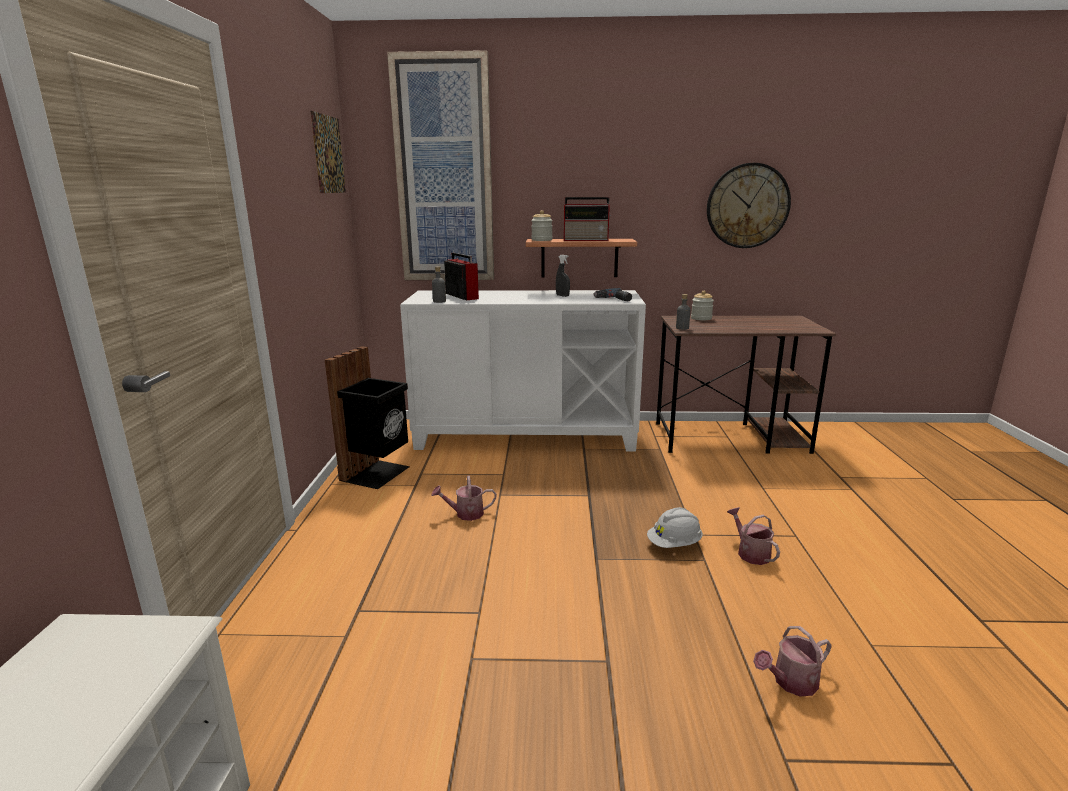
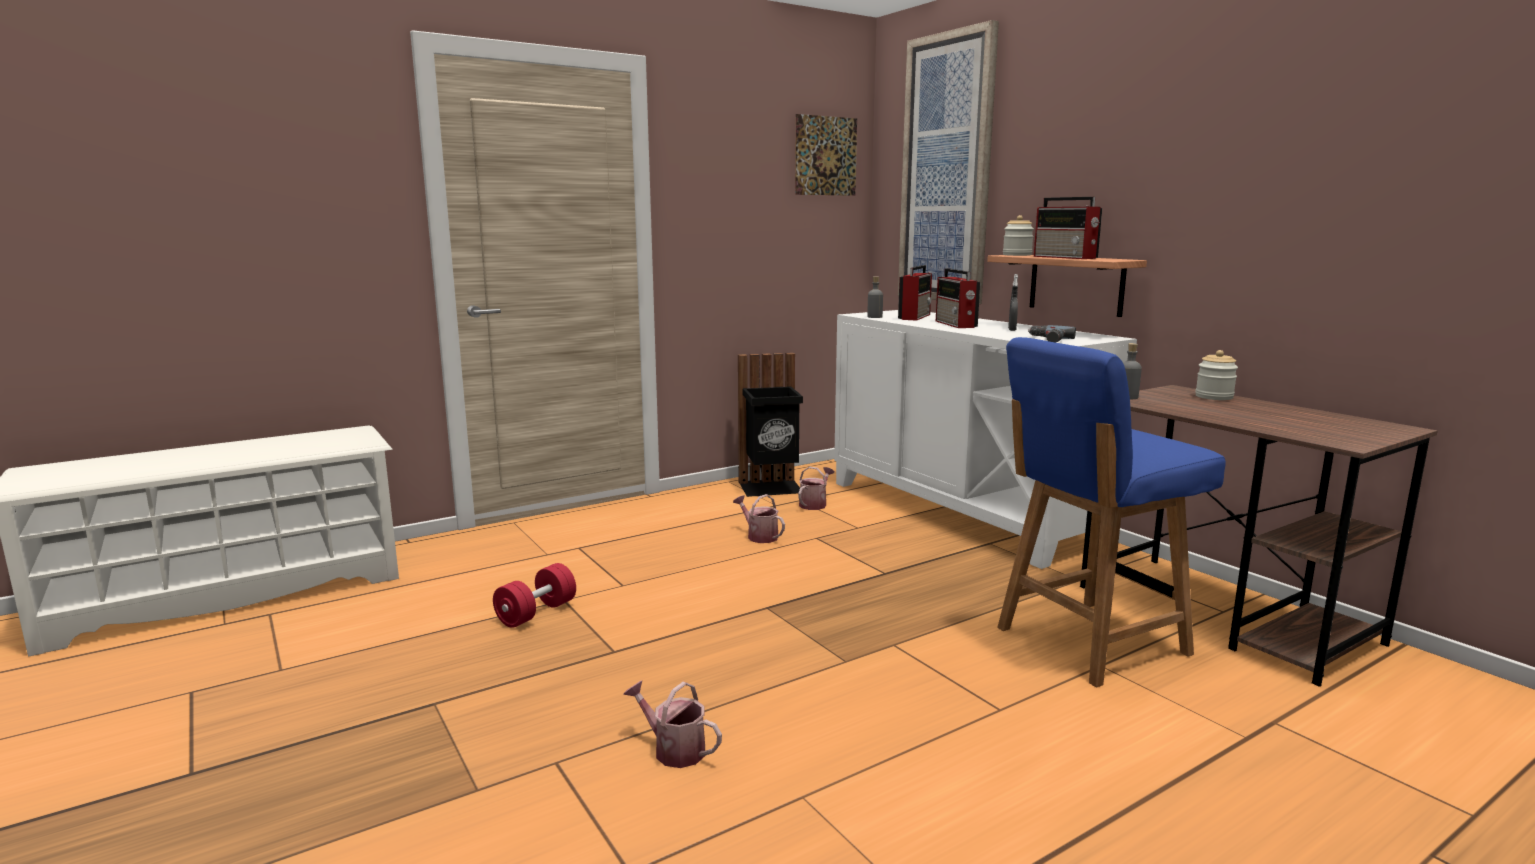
camera: 55 degrees right, 5 degrees down
(482, 686) = (536, 613): none -> red dumbbell
(516, 298) = (956, 324): none -> radio
(674, 544) = (853, 638): white hard hat -> none
(735, 479) = (1088, 642): none -> blue chair
(747, 206) = (1339, 210): wall clock -> none
(750, 553) = (904, 685): watering can -> watering can (814, 504)

